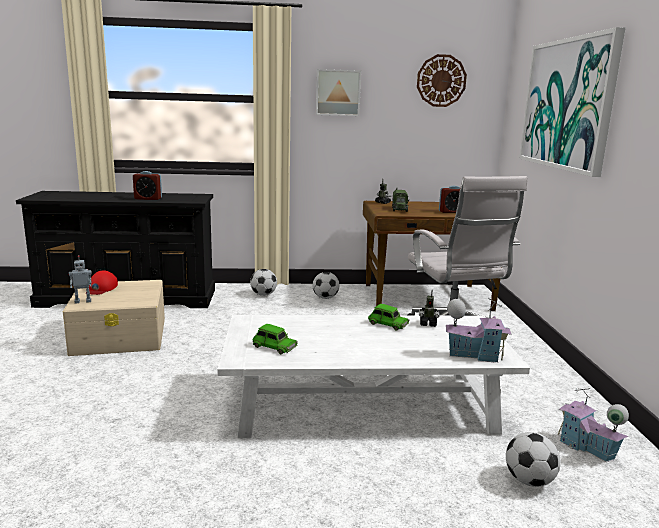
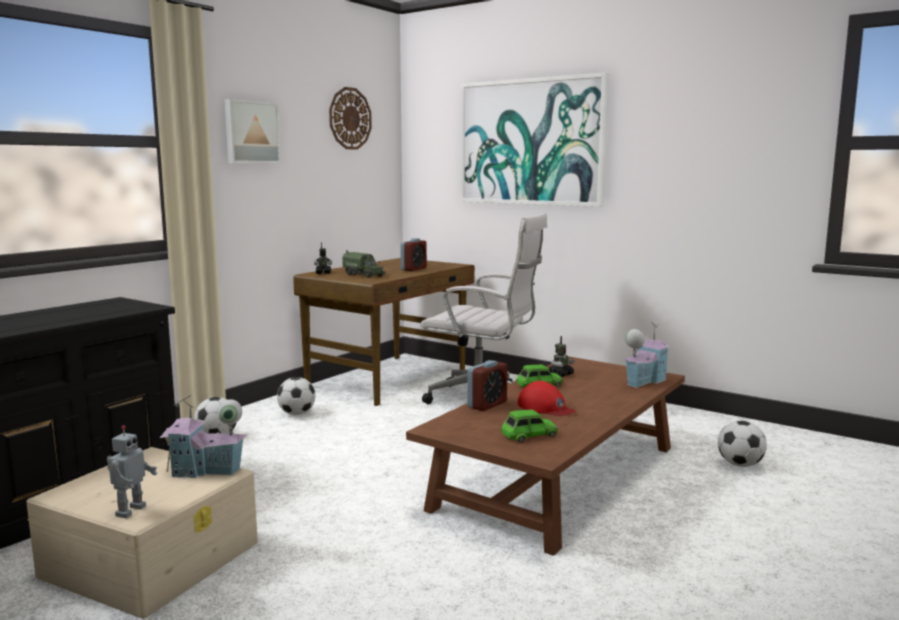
camera: 50 degrees left, 5 degrees down
(101, 288) = (98, 488): red cap -> red cap (545, 407)
(148, 198) = (59, 319): alarm clock -> alarm clock (487, 405)
(364, 402) = (558, 476): white coffee table -> brown coffee table
(586, 447) = (714, 432): toy house -> toy house (205, 471)

